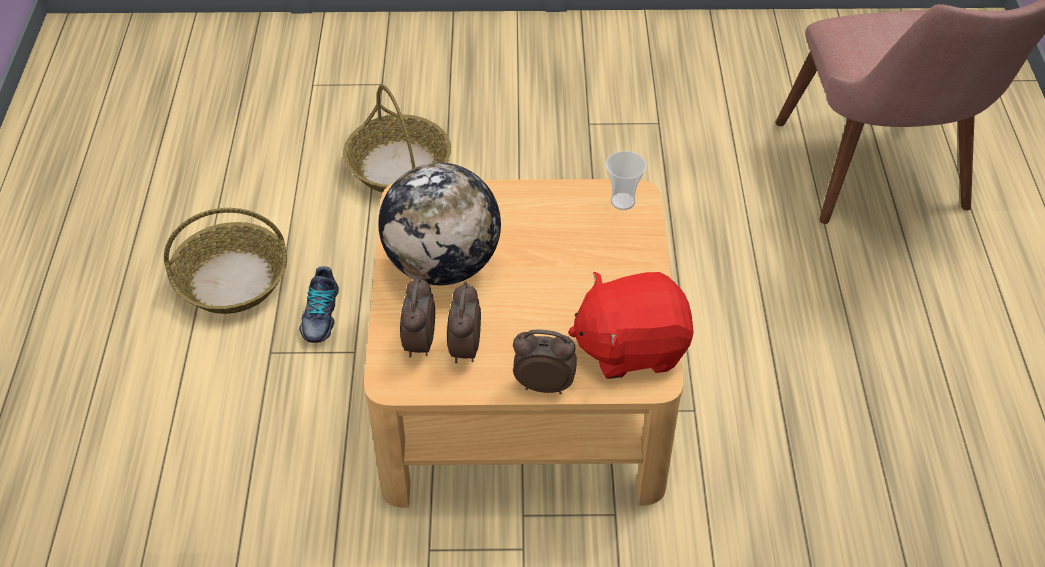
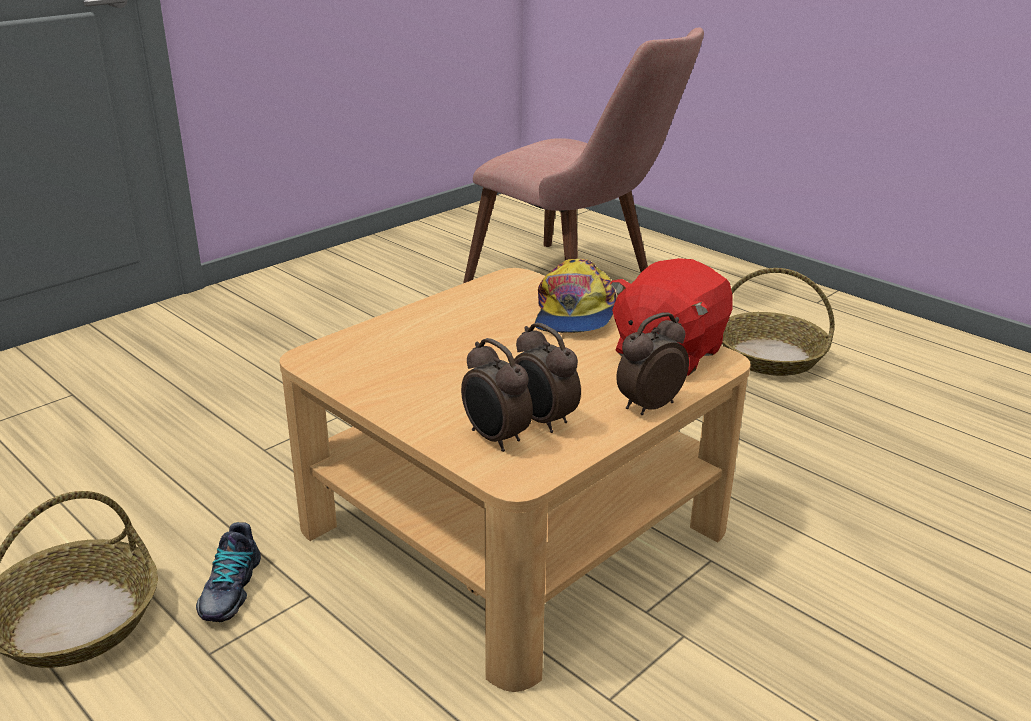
camera: 45 degrees left, 20 degrees down
(320, 315) = (229, 589): shoe -> shoe turned 45 degrees clockwise
(399, 166) = (170, 440): basket -> basket (771, 356)
(443, 265) = (426, 381): globe -> none
(622, 201) = (510, 284): cup -> none
(623, 263) = (574, 313): none -> cap

